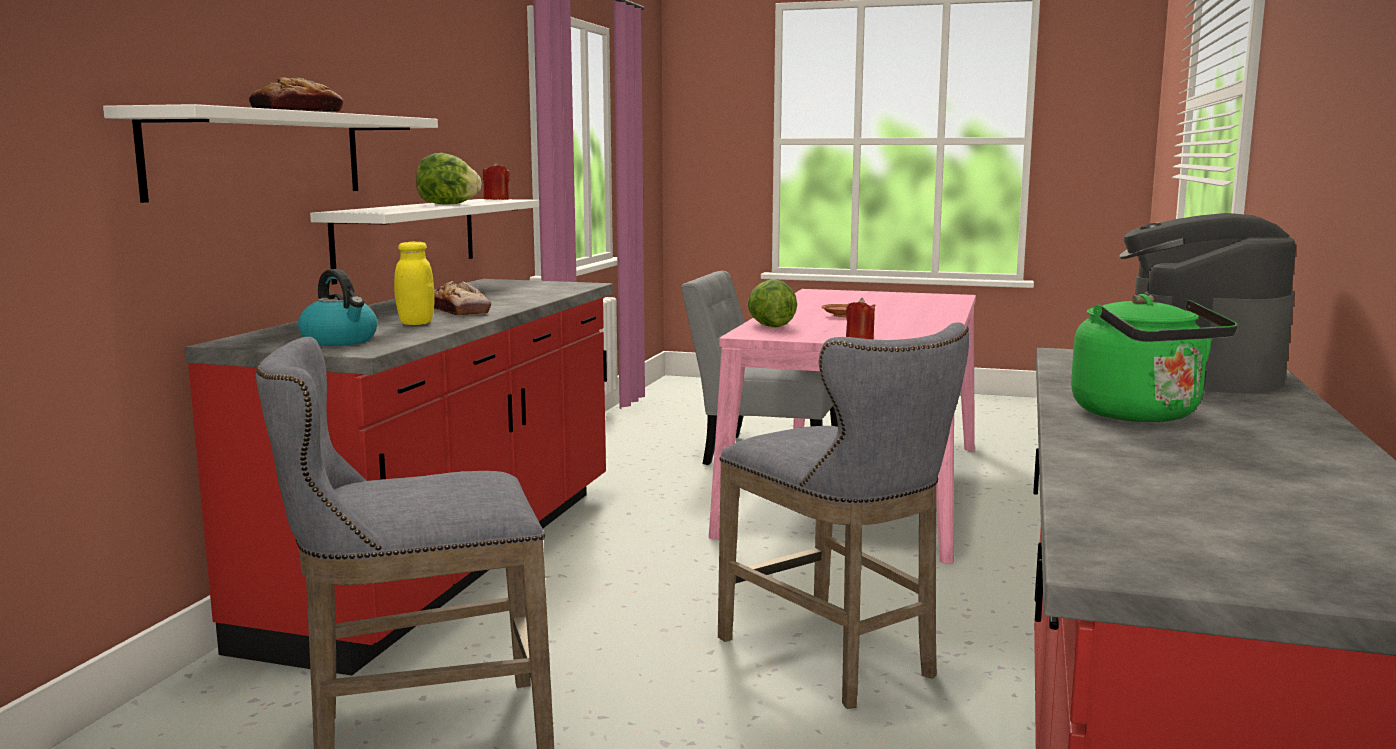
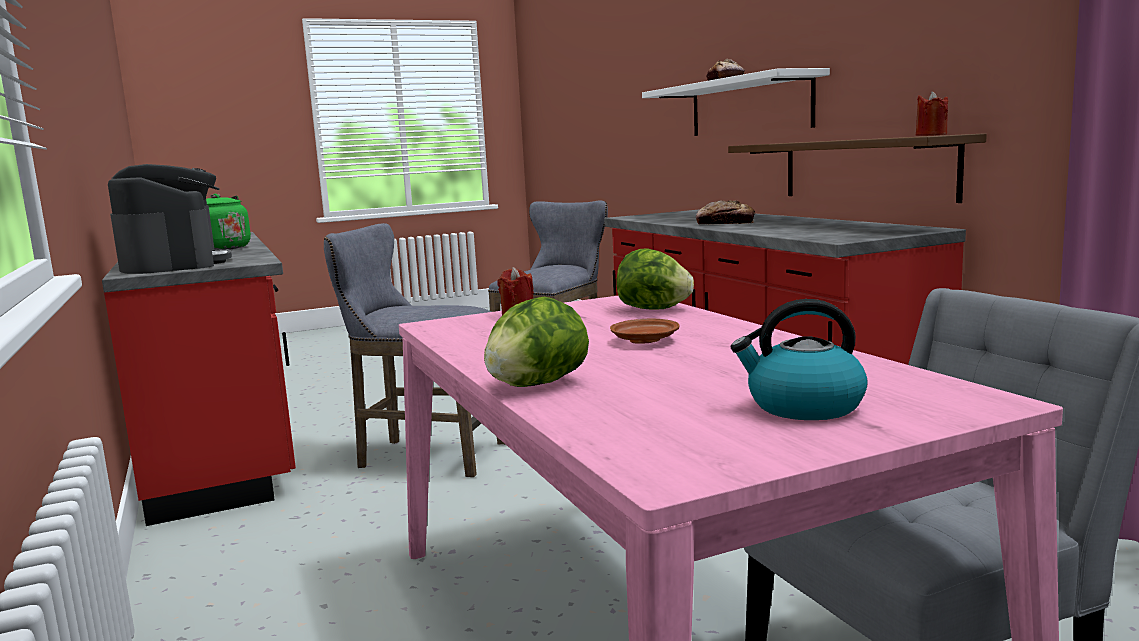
camera: 140 degrees right, 0 degrees up
(340, 341) = (659, 215): kettle -> kettle (803, 406)
(407, 237) = (865, 169): white shelf -> brown shelf
(416, 323) = (691, 219): yellow jar -> none
(448, 204) = (839, 140): lettuce -> lettuce (536, 385)

